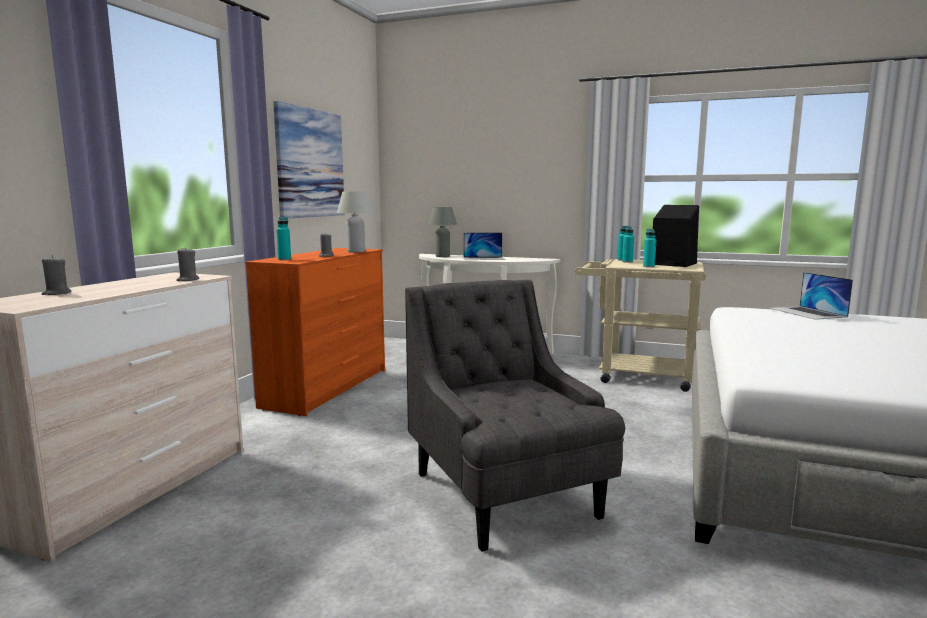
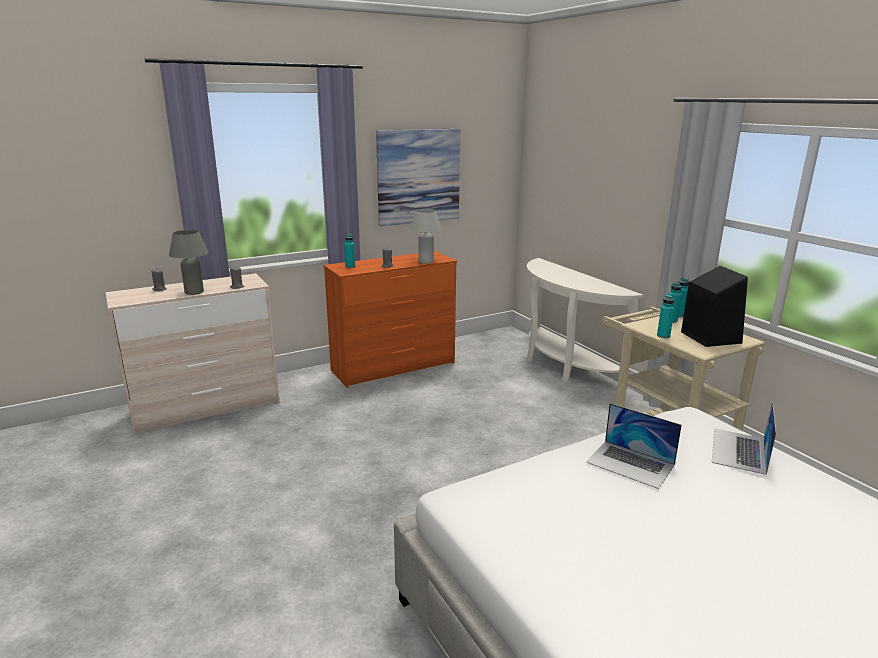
camera: 40 degrees right, 10 degrees up
(442, 256) = (542, 267): grey table lamp -> grey table lamp (194, 292)
(484, 258) = (569, 278): laptop -> laptop (630, 463)
(506, 496) = (355, 502): grey armchair -> none

